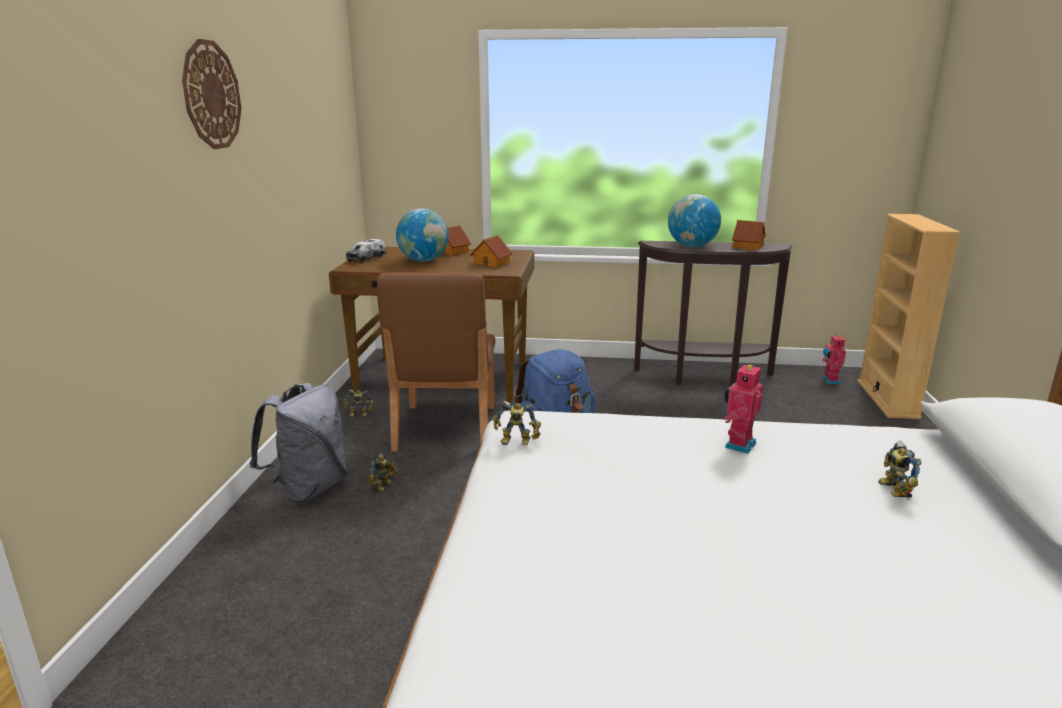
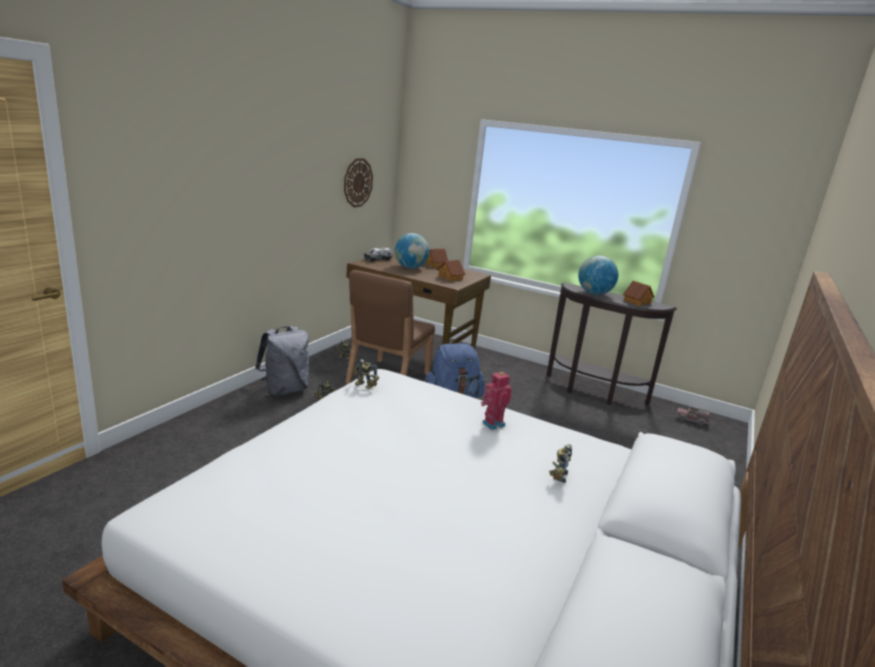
camera: 20 degrees right, 0 degrees up
(211, 95) = (271, 151): wall clock -> wall clock (357, 182)
(829, 381) = (691, 420): toy robot -> toy truck
(887, 399) = (726, 445): beige bookcase -> none

